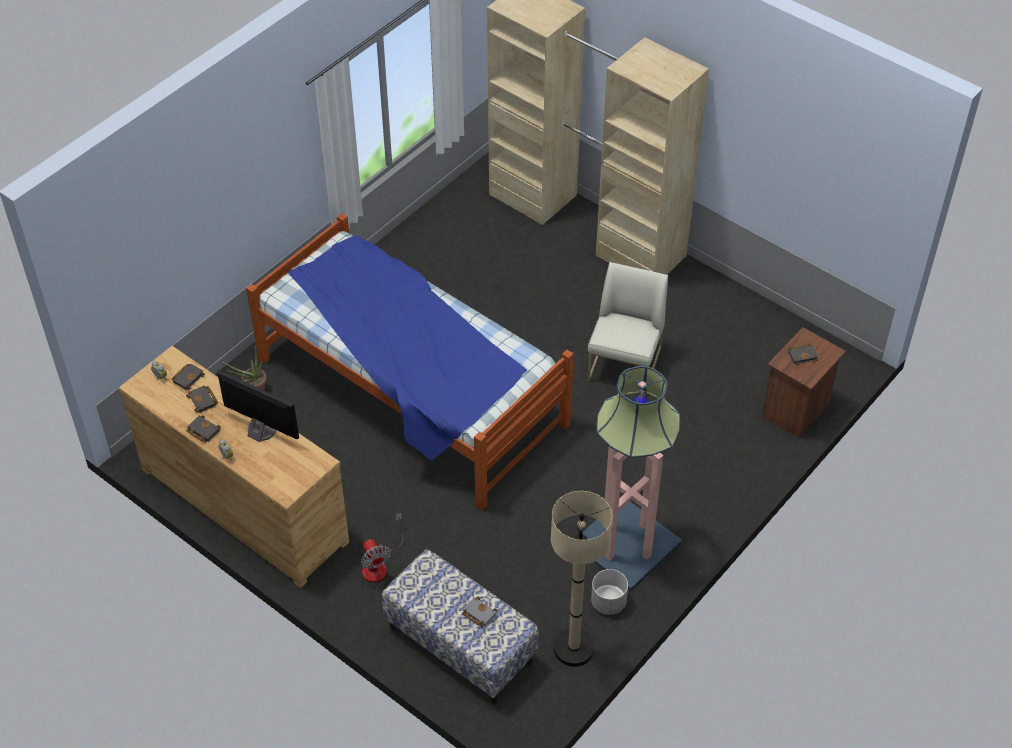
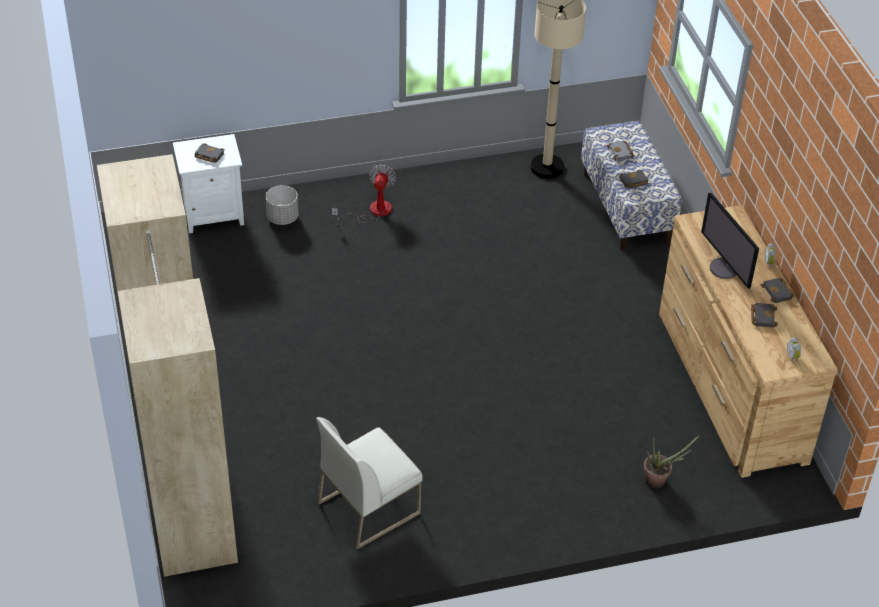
camera: 145 degrees left, 5 degrees down
(188, 377) = (765, 343): black book -> black book (633, 181)
(379, 564) = (647, 284): fan -> fan (373, 211)
(410, 393) = (510, 398): bed -> none
(608, 602) = (495, 178): grey planter -> grey planter (282, 218)
(625, 365) = (301, 319): white chair -> white chair (369, 507)
(626, 544) = (445, 203): floor lamp -> none
(796, 411) = (213, 214): brown nightstand -> white nightstand

